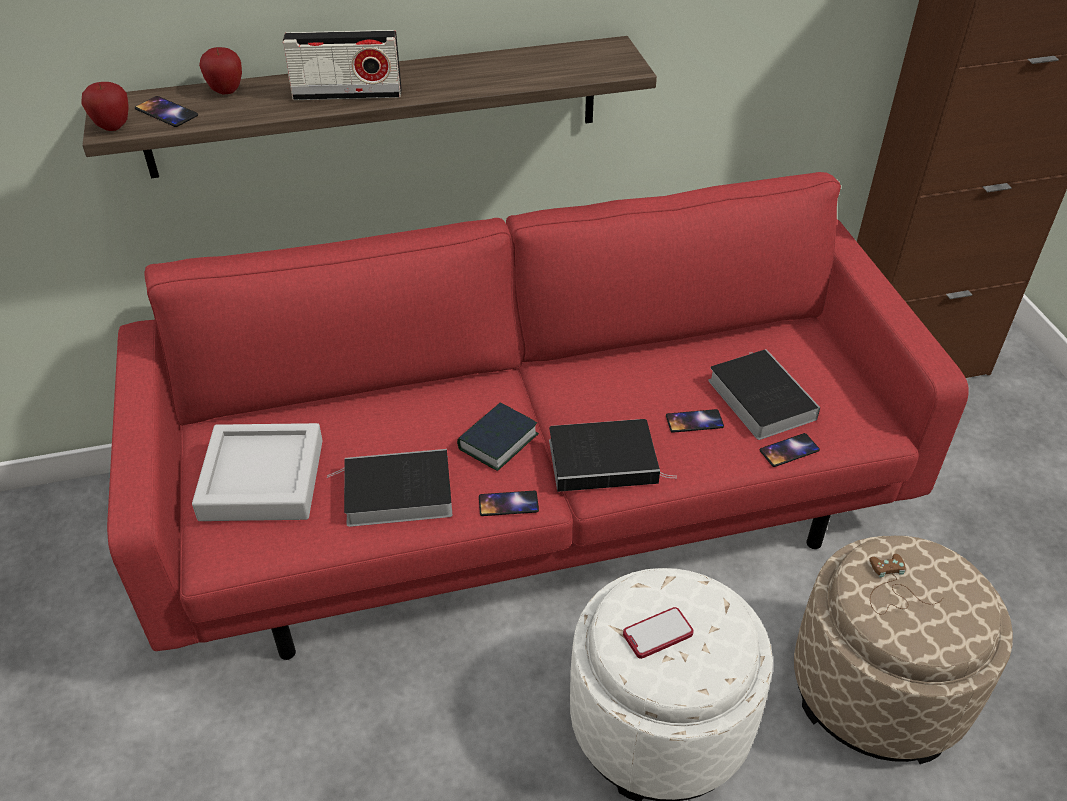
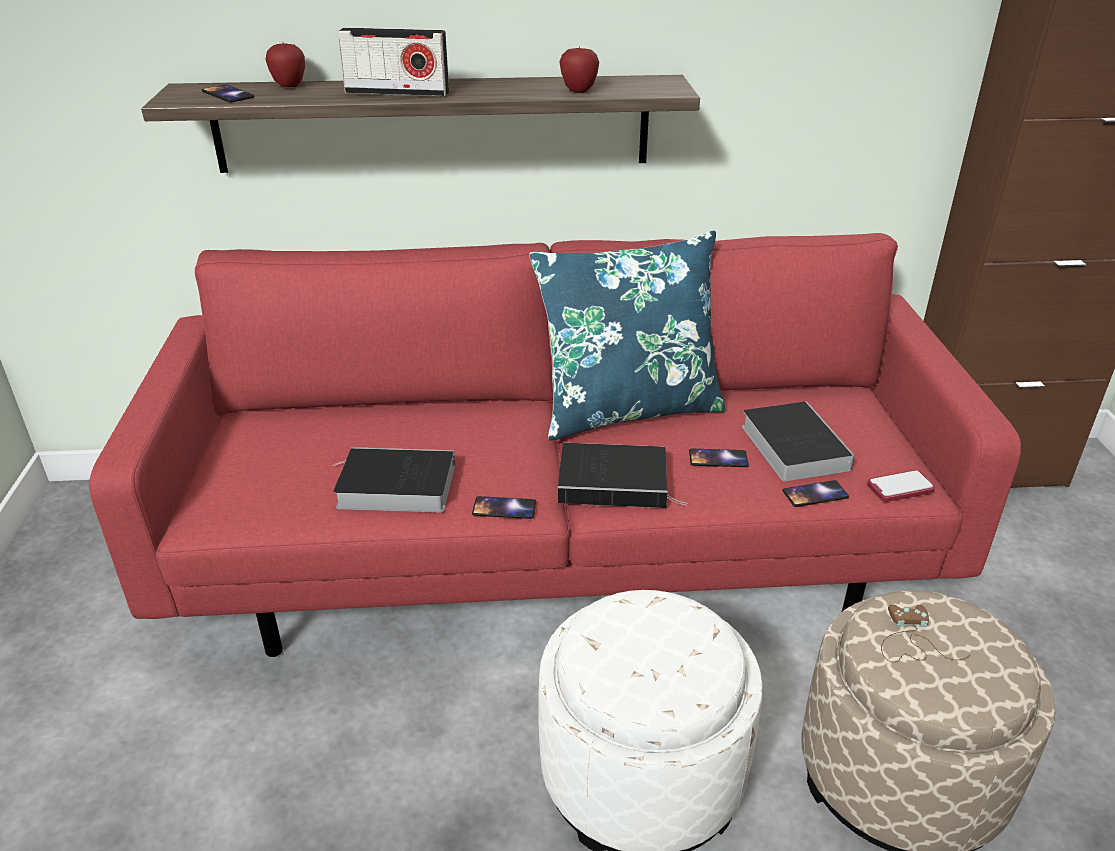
camera: 10 degrees right, 10 degrees down
(113, 126) = (175, 99): apple -> apple (578, 91)
(262, 479) = (270, 461): grey tray -> none
(498, 441) = (510, 455): book -> none
(596, 371) = (628, 409): none -> blue pillow
(657, 634) = (631, 649): phone -> phone (900, 488)

